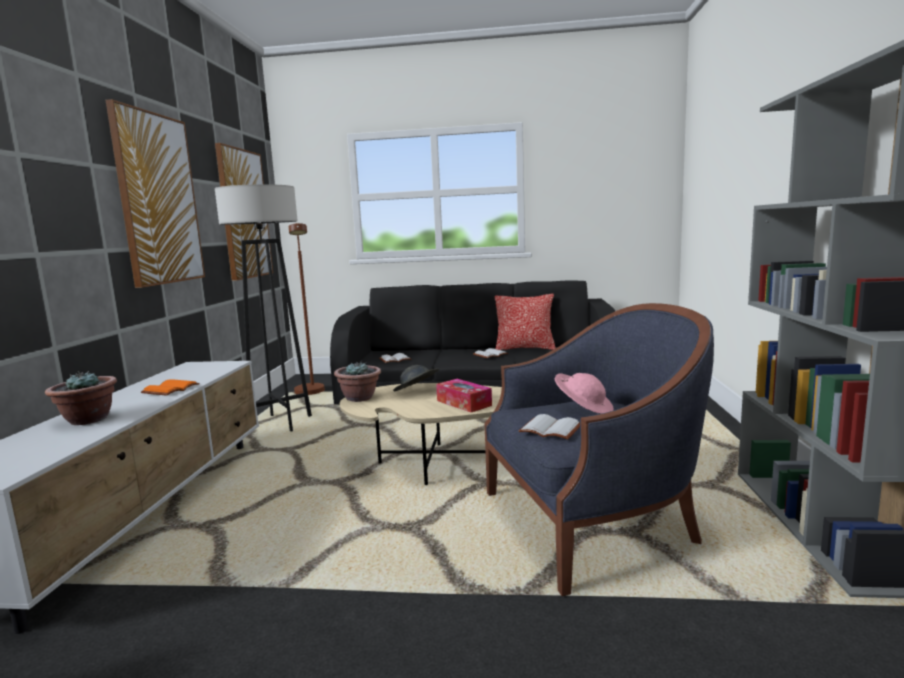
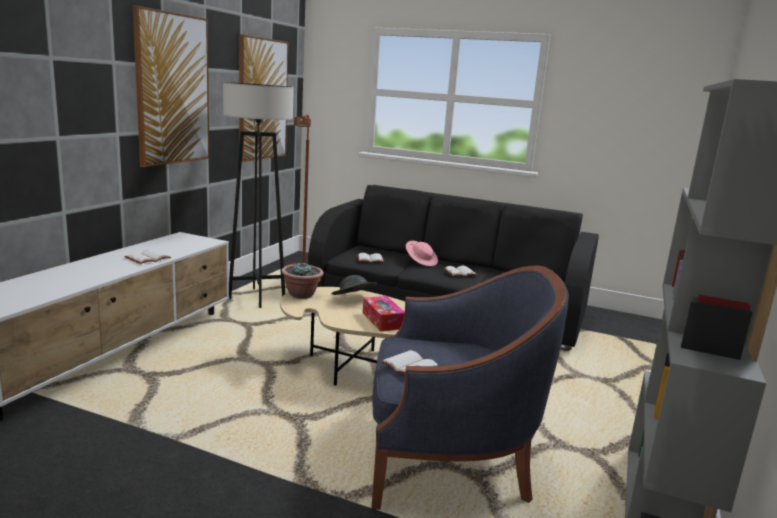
camera: 15 degrees right, 5 degrees up
(87, 420) = (74, 274): potted plant -> none
(171, 390) = (148, 259): orange book -> white book
(525, 348) = (501, 272): pillow -> none
(584, 408) = (462, 353): pink hat -> pink hat (421, 262)

